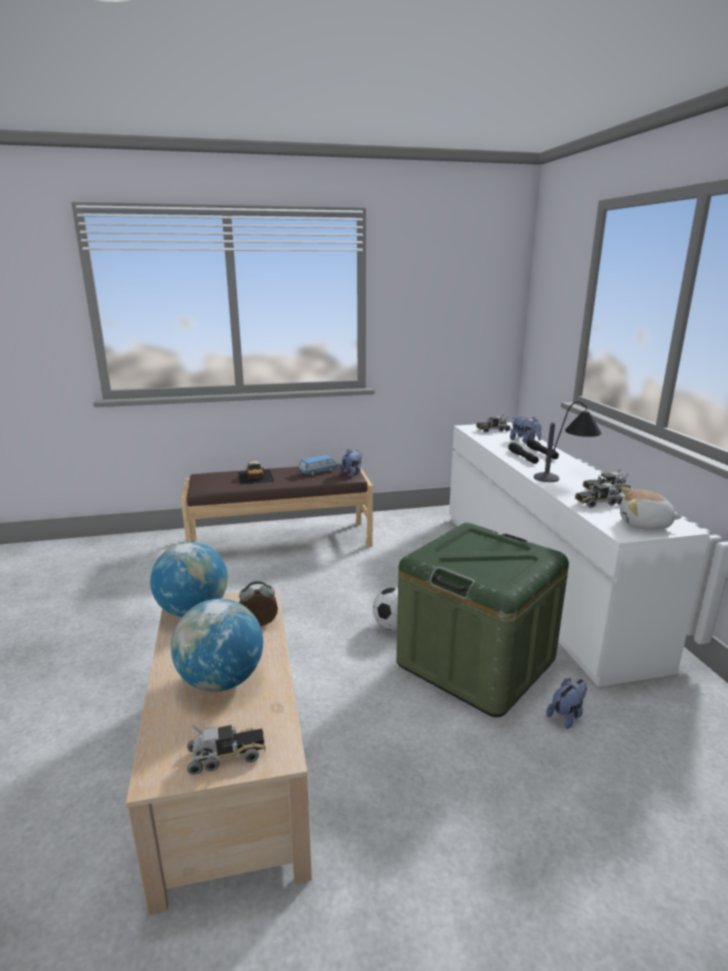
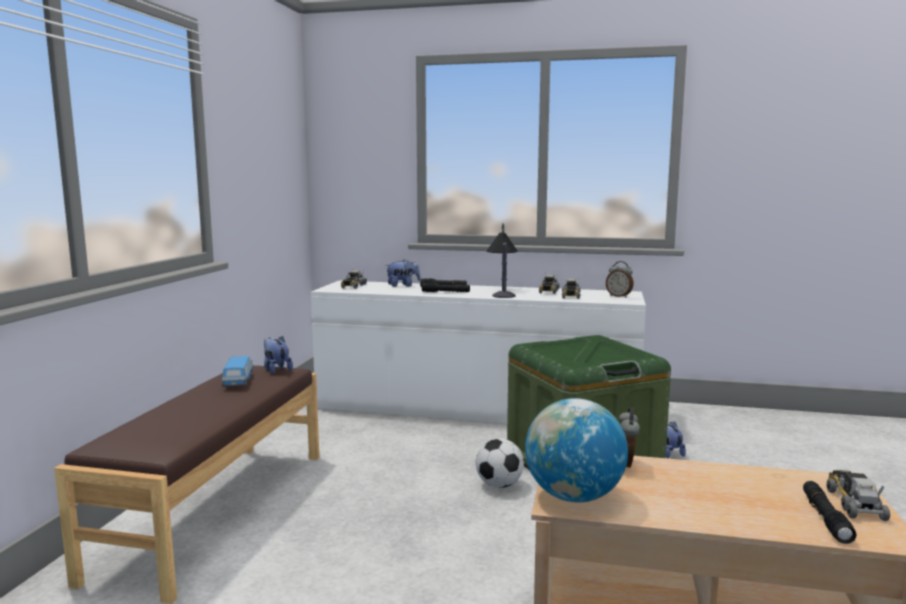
camera: 65 degrees left, 10 degrees down
(190, 734) = (825, 518): none -> black flashlight
(221, 681) = (732, 495): globe -> none
(255, 476) = (183, 413): toy car -> none
(644, 524) = (619, 296): plush toy -> alarm clock

